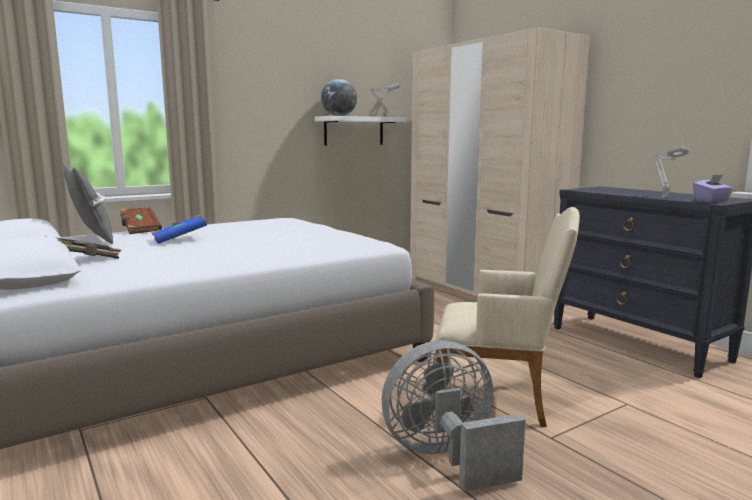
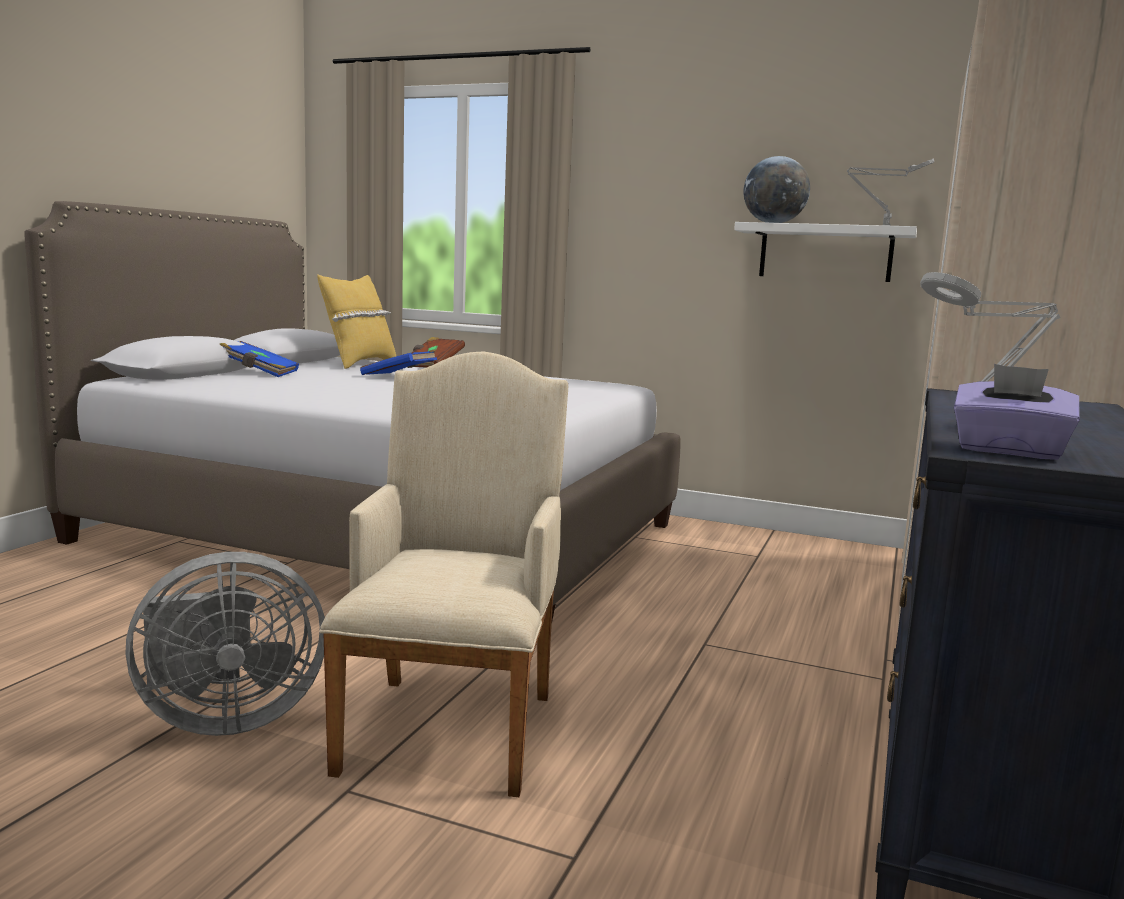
camera: 55 degrees right, 0 degrees up
(84, 260) = (259, 373): black book -> blue book
(91, 239) = (358, 364): grey pillow -> yellow pillow
(447, 457) = (224, 719): grey fan -> grey fan turned 120 degrees clockwise
(499, 400) = (453, 724): beige armchair -> beige armchair turned 150 degrees counterclockwise

